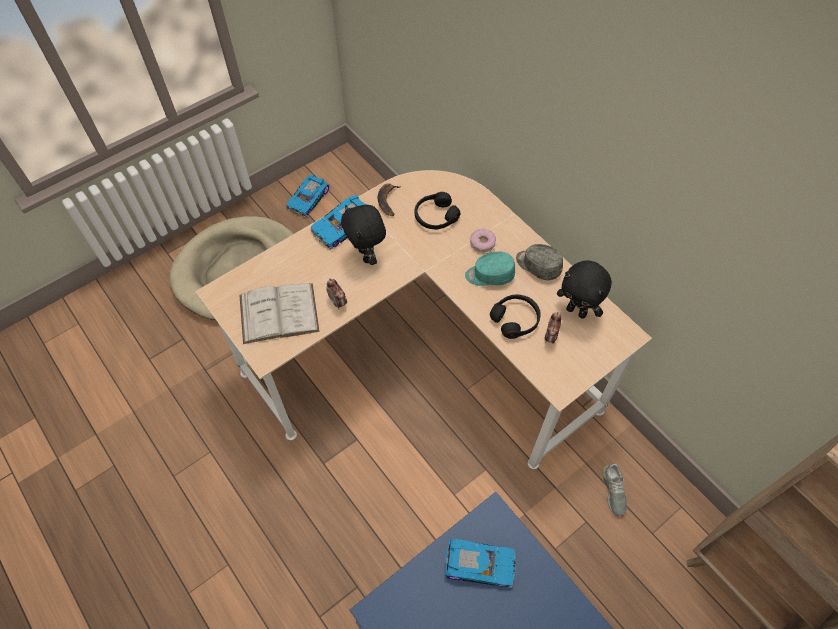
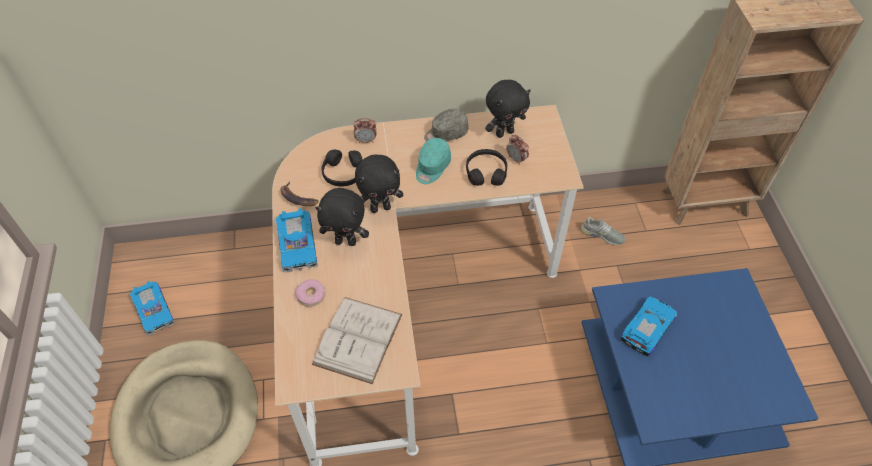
camera: 60 degrees left, 5 degrees down
(338, 302) = (381, 286): alarm clock -> alarm clock (366, 140)
(417, 261) = (380, 208): none -> black plush toy
(482, 243) = (396, 156): donut -> donut (311, 295)

